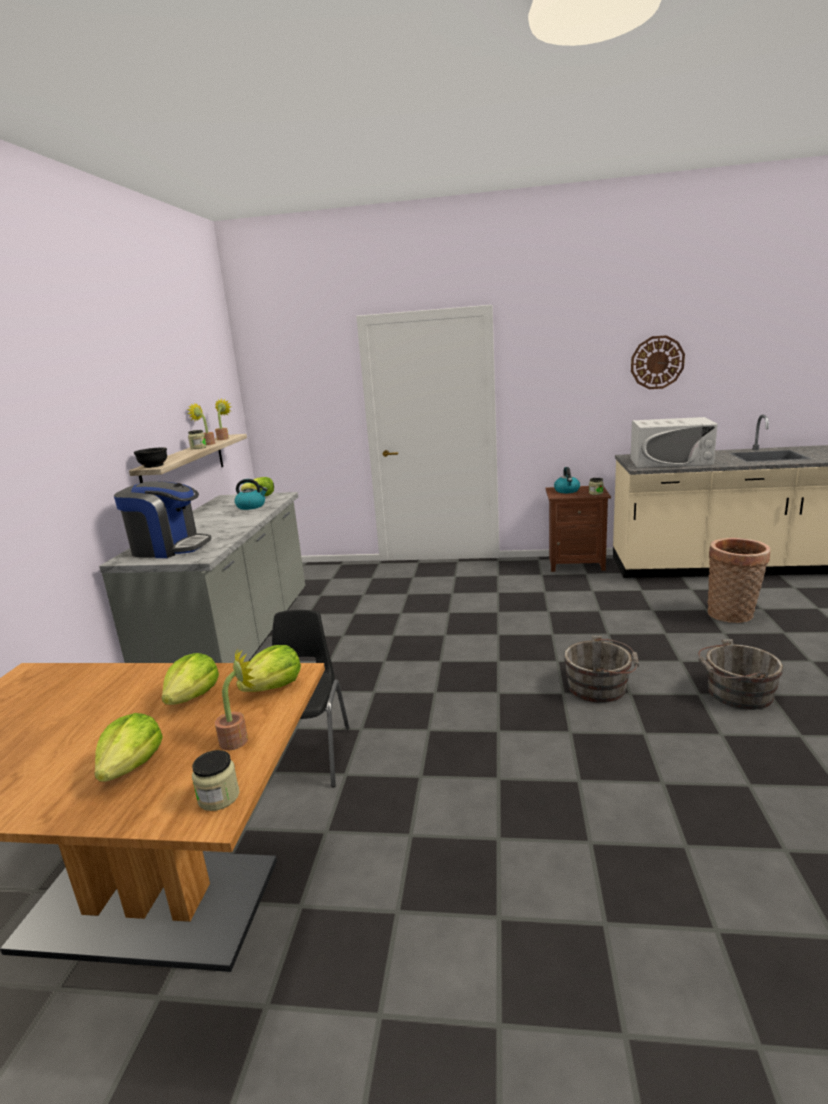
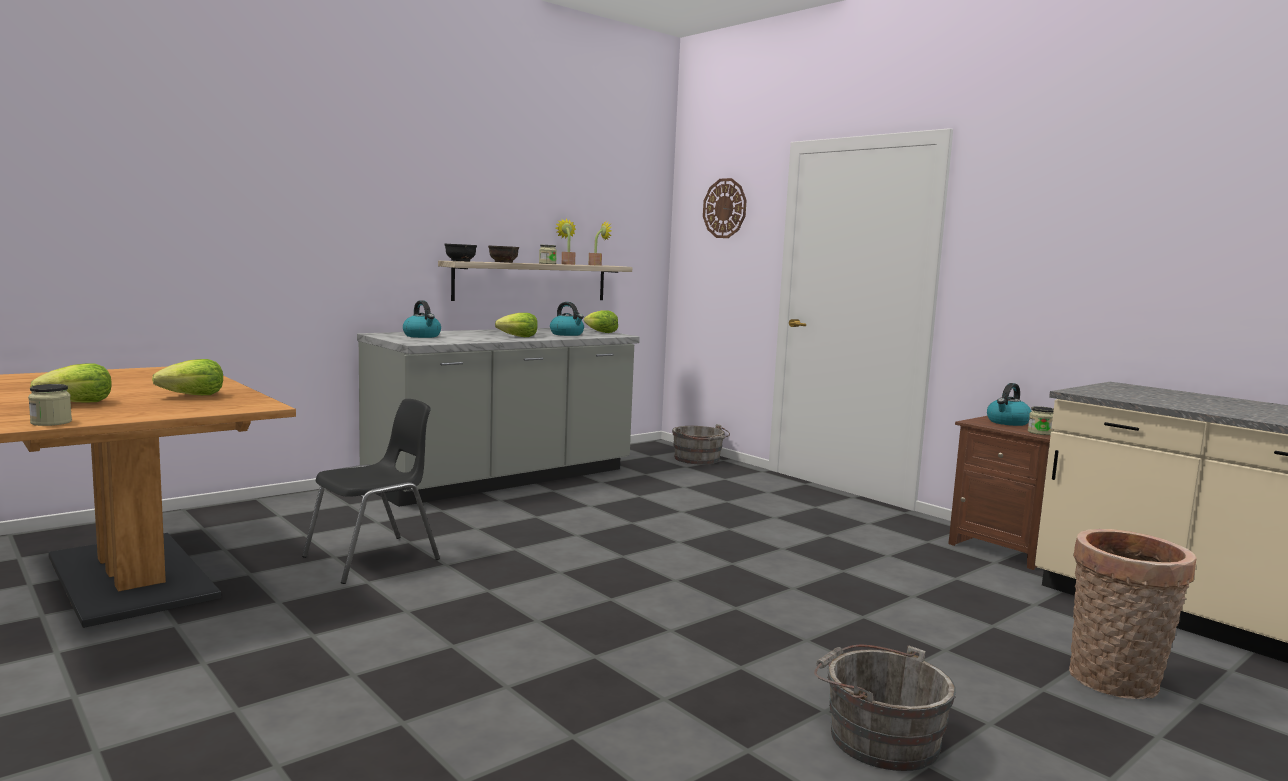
camera: 40 degrees right, 10 degrees down
(169, 548) = (422, 336): coffee machine -> kettle
(175, 456) = (503, 262): none -> brown bowl
(239, 739) = (139, 413): potted plant -> none
(274, 687) = (233, 406): lettuce -> lettuce (518, 337)
(600, 687) = (722, 646): grey bucket -> grey bucket (699, 459)
(657, 362) = (1207, 230): wall clock -> wall clock (725, 208)
(670, 461) = (1161, 398): white microwave -> none

